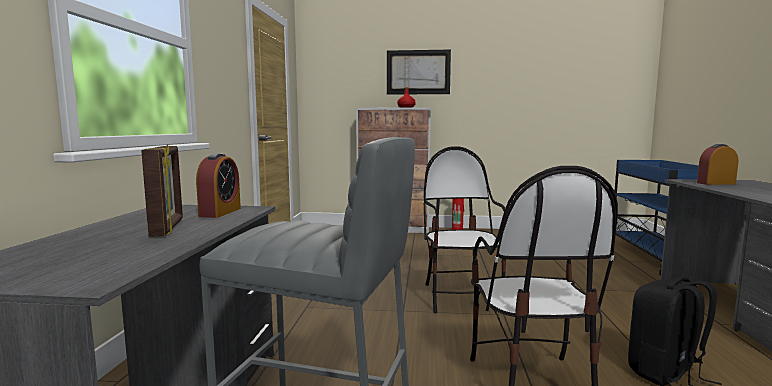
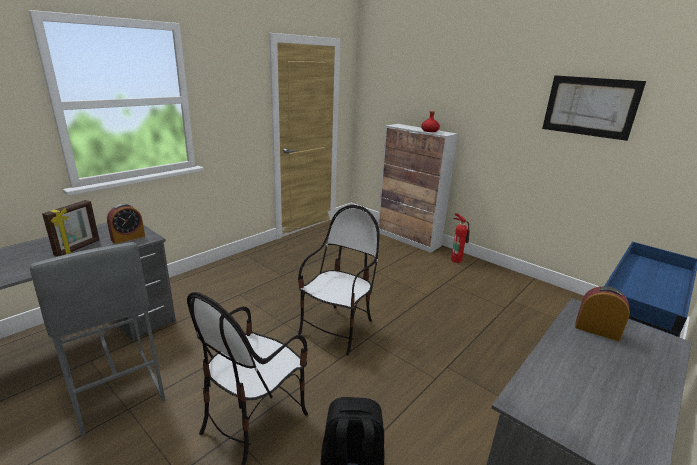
camera: 35 degrees right, 15 degrees up
(418, 72) = (453, 94): picture -> picture (590, 106)

